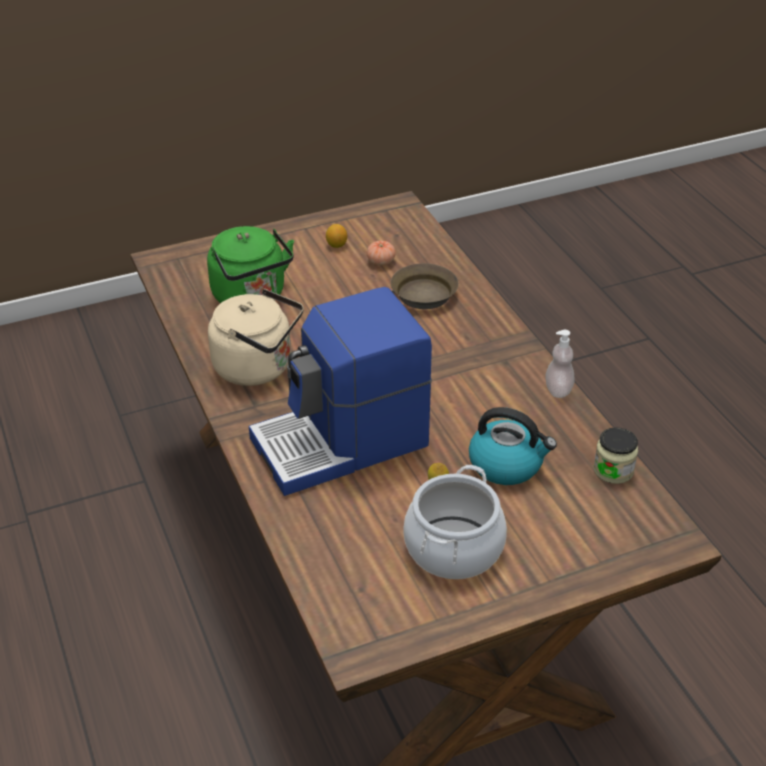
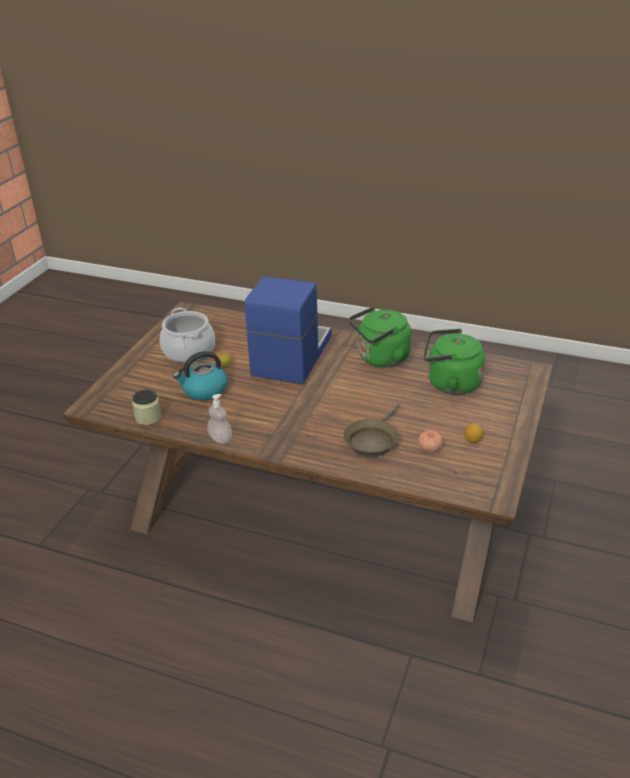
camera: 135 degrees right, 5 degrees down
(258, 367) = (380, 359): beige kettle -> green kettle

